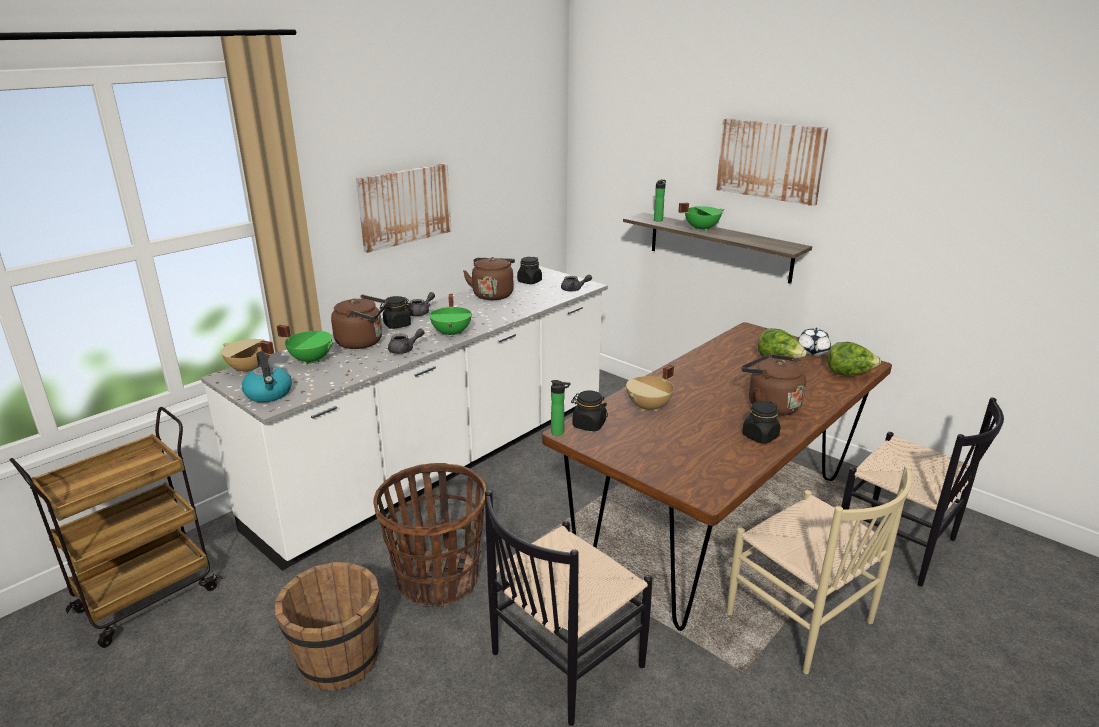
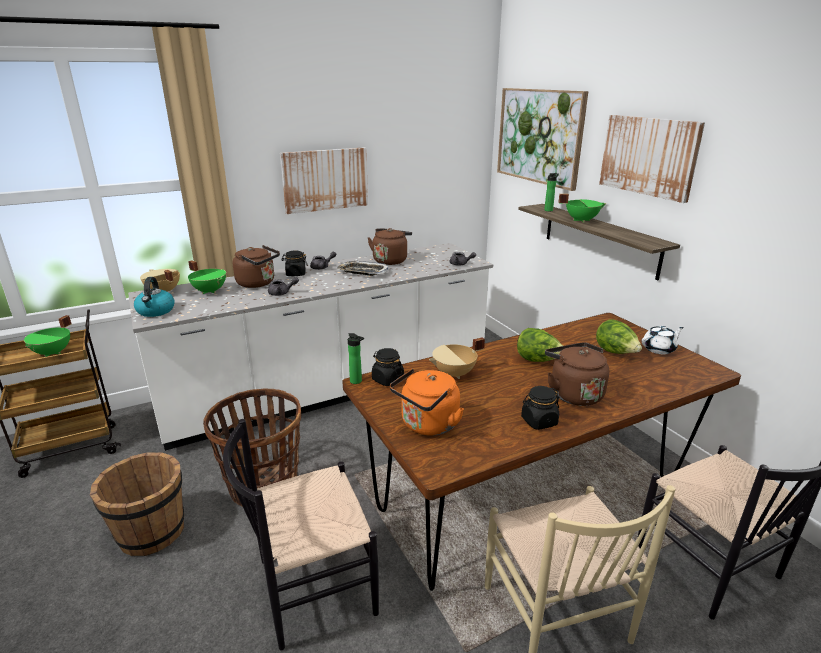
camera: 20 degrees right, 0 degrees up
(452, 333) = (329, 286): green cooking pot -> green cooking pot (53, 353)
(474, 312) = (362, 272): none -> tray
(529, 281) = (429, 254): black jar -> none
(633, 139) = (539, 136): none -> picture
(665, 460) = (427, 425): none -> orange kettle
(812, 351) = (659, 349): white teapot -> white teapot turned 150 degrees counterclockwise
(849, 374) = (683, 377): lettuce -> lettuce (538, 360)

